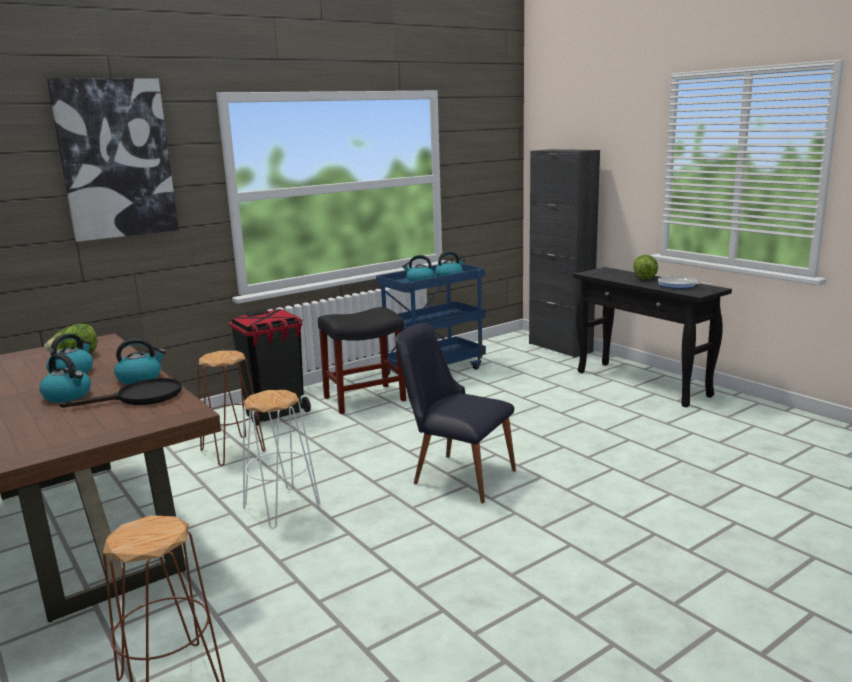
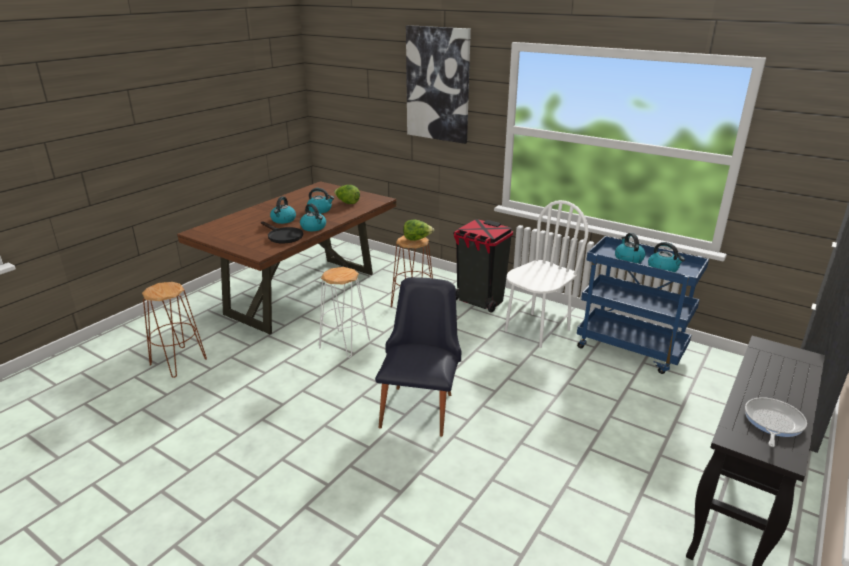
camera: 70 degrees right, 10 degrees up
(365, 398) = (536, 330): black stool -> white chair
(644, 278) = (788, 391): lettuce -> lettuce (417, 239)

